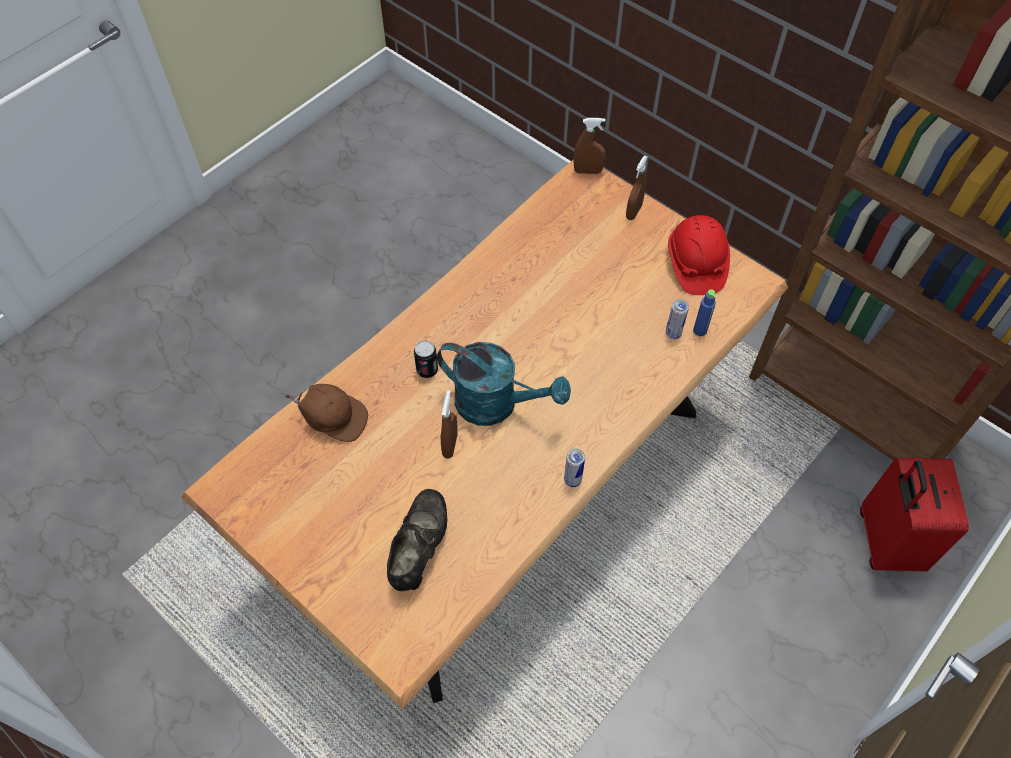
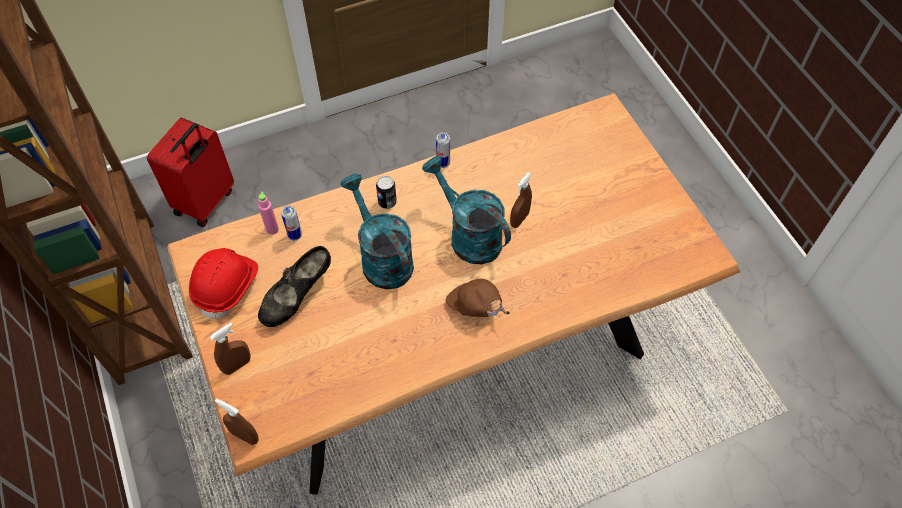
camera: 155 degrees left, 0 degrees up
(334, 419) = (603, 274): brown cap -> brown cap (475, 307)
(419, 548) = (571, 162): black shoe -> black shoe (297, 297)
(427, 370) = (511, 285): can -> can (387, 202)
(572, 346) = (382, 257): none -> turquoise watering can
(700, 330) = (272, 229): blue bottle -> pink bottle

